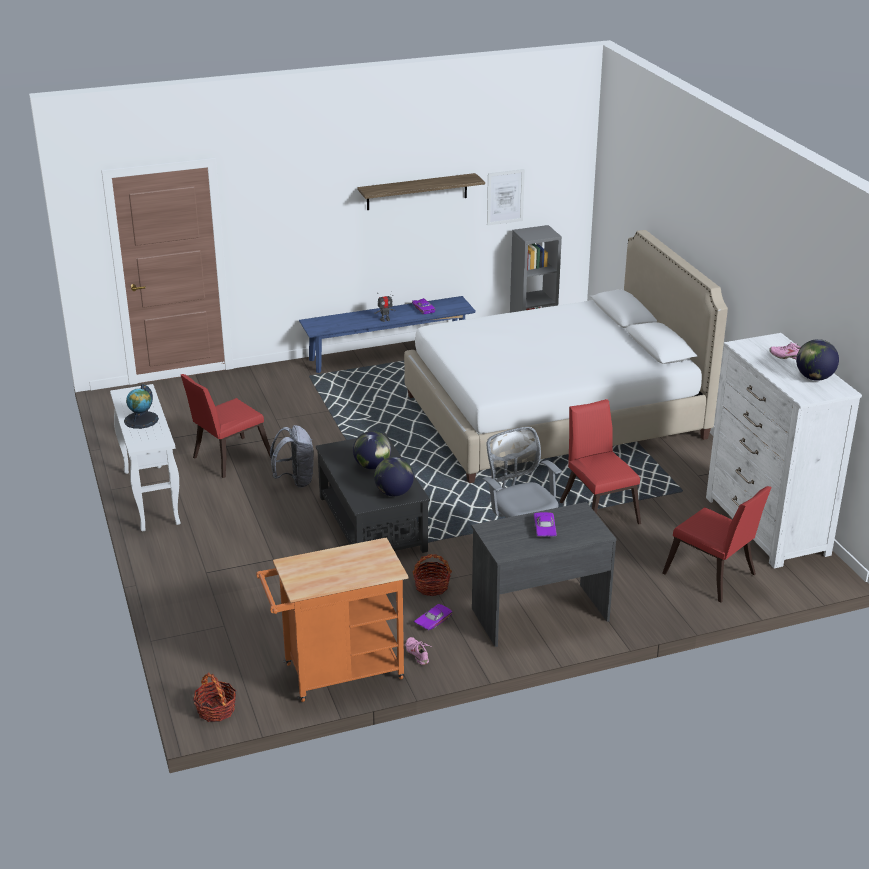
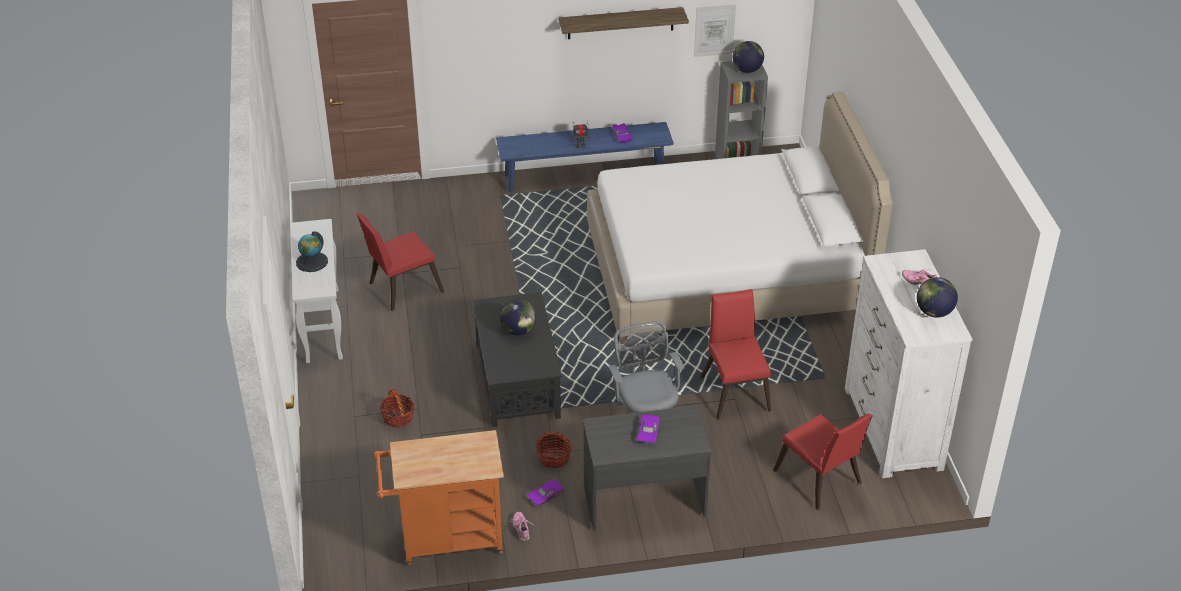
camera: 10 degrees right, 10 degrees up
(216, 710) = (333, 562): basket -> basket (398, 417)
(295, 480) = (458, 321): grey backpack -> none
(394, 493) = (530, 364): globe -> globe (747, 70)

